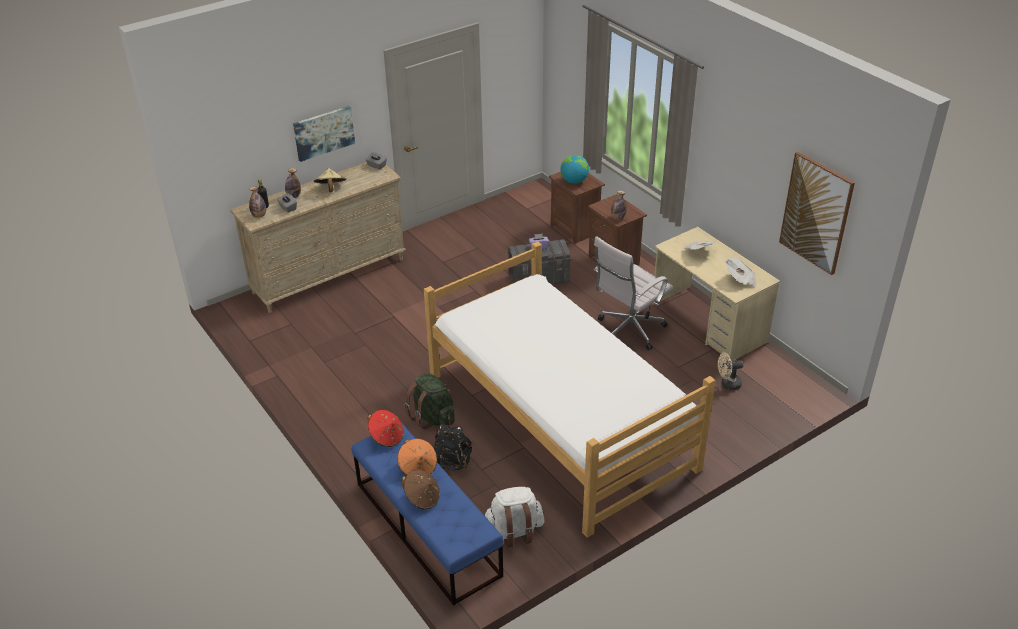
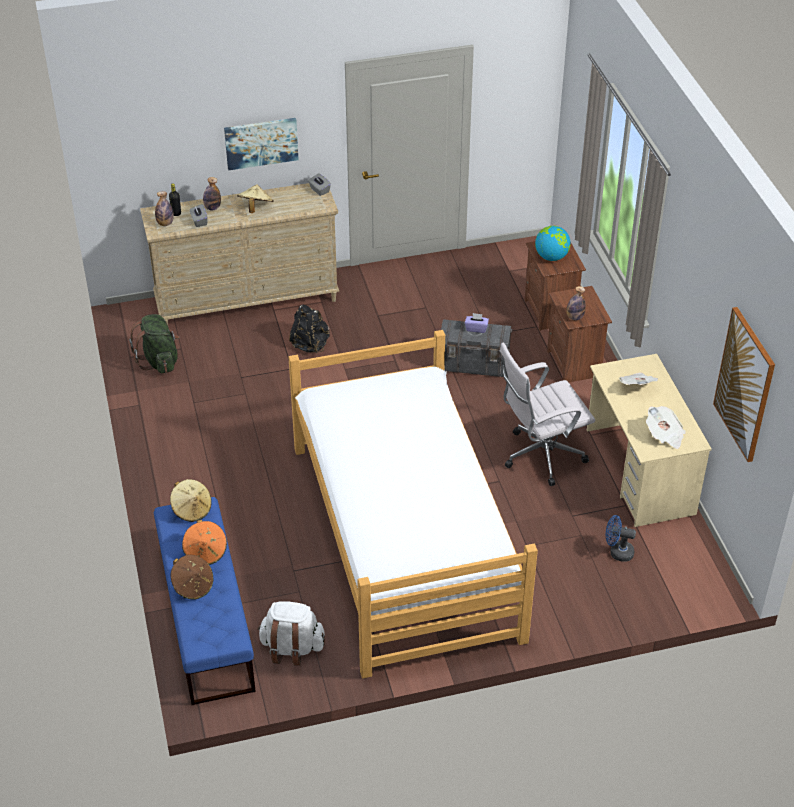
camera: 20 degrees right, 5 degrees up
(386, 437) = (192, 509): red hat -> beige hat
(433, 417) = (273, 497): green backpack -> green backpack (159, 361)
(452, 461) = (269, 552): black backpack -> black backpack (310, 344)
(727, 384) = (617, 552): beige fan -> blue fan

